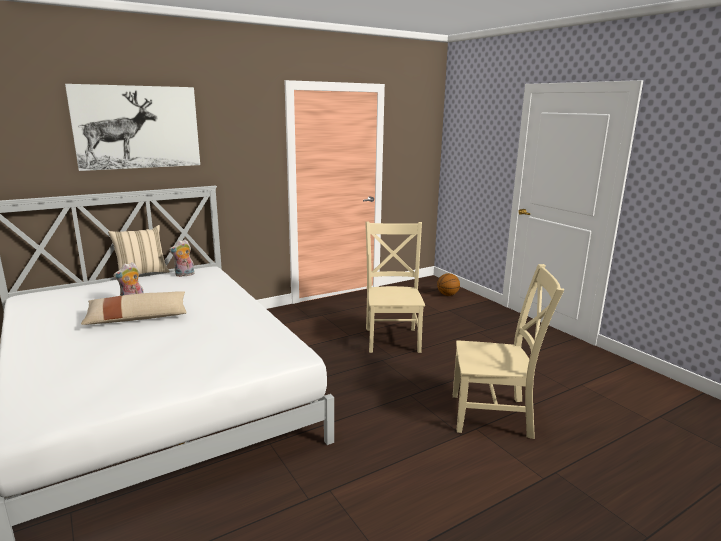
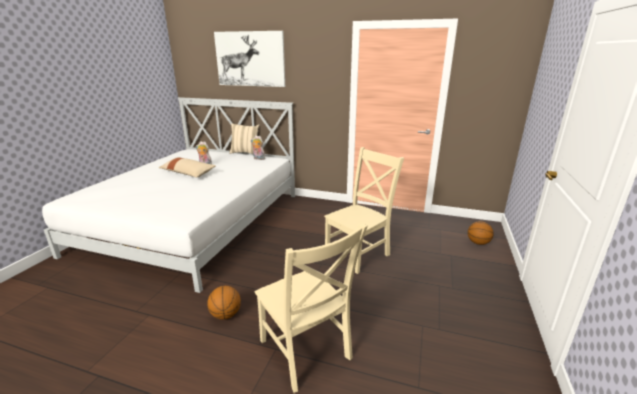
camera: 50 degrees right, 5 degrees up
(395, 438) = (226, 314): none -> basketball

